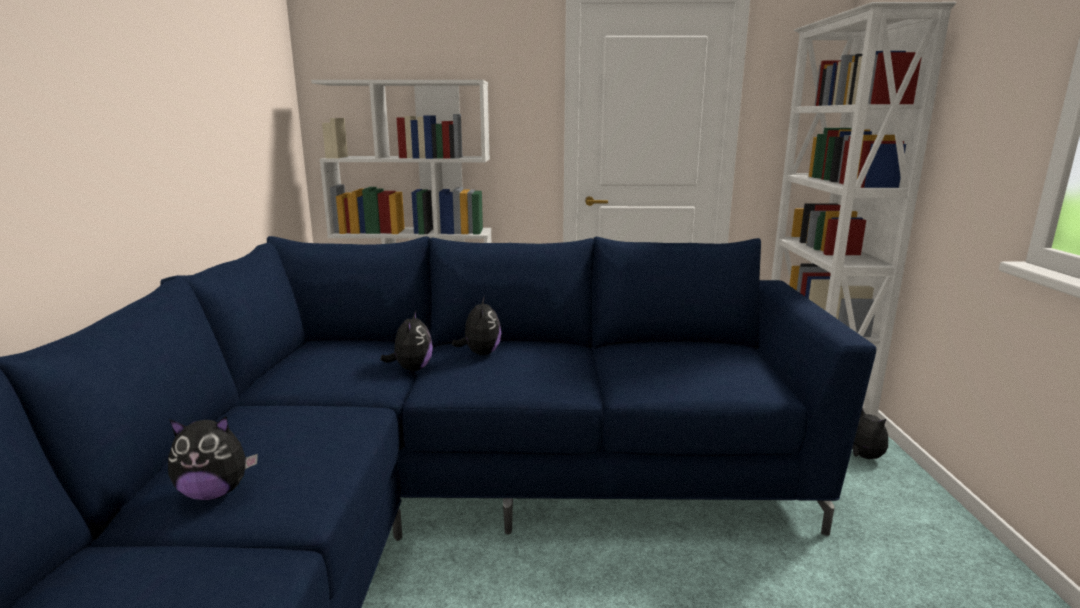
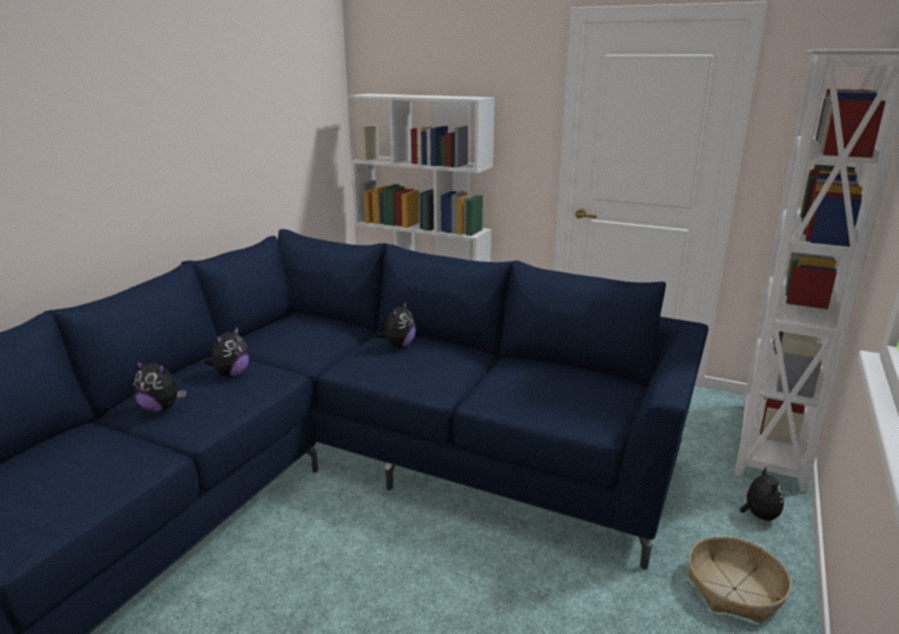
camera: 25 degrees right, 5 degrees up
(411, 369) = (345, 348): plush toy -> plush toy (231, 374)
(910, 528) = (734, 588): none -> basket

